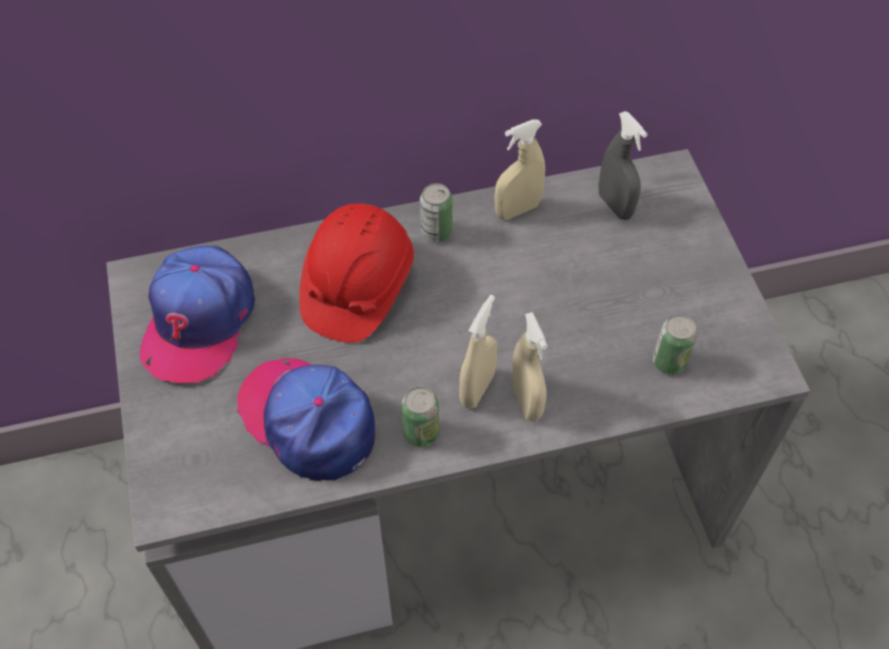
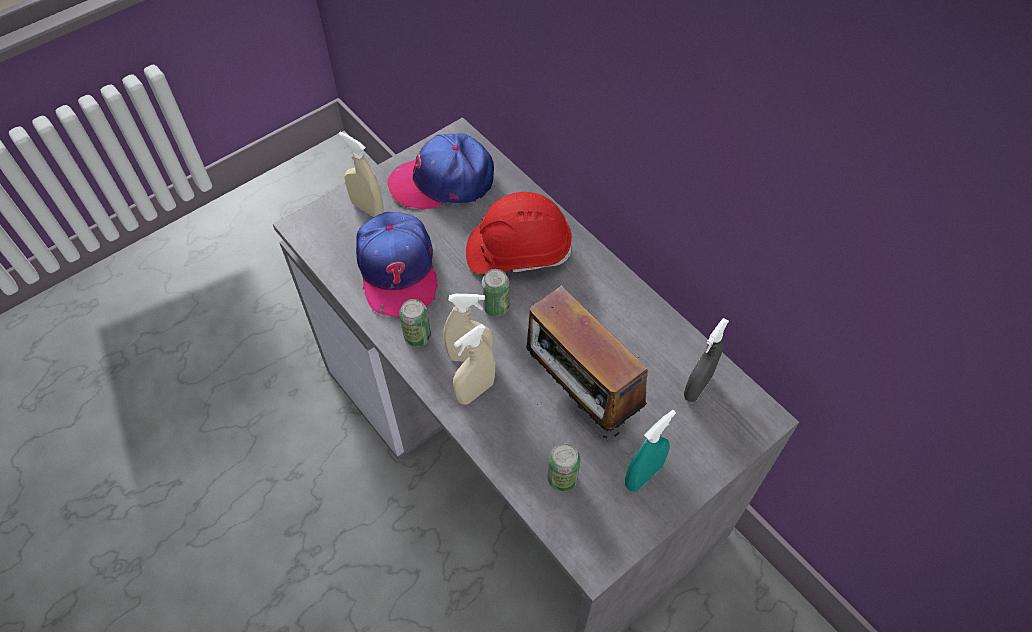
camera: 65 degrees right, 0 degrees up
(309, 420) = (397, 270): cap -> cap turned 150 degrees clockwise
(436, 232) = (594, 278): can -> can (496, 307)
(517, 210) = (648, 321): beige spray bottle -> beige spray bottle (367, 208)
(577, 306) = (580, 395): none -> radio
(694, 292) = (643, 476): none -> turquoise spray bottle

